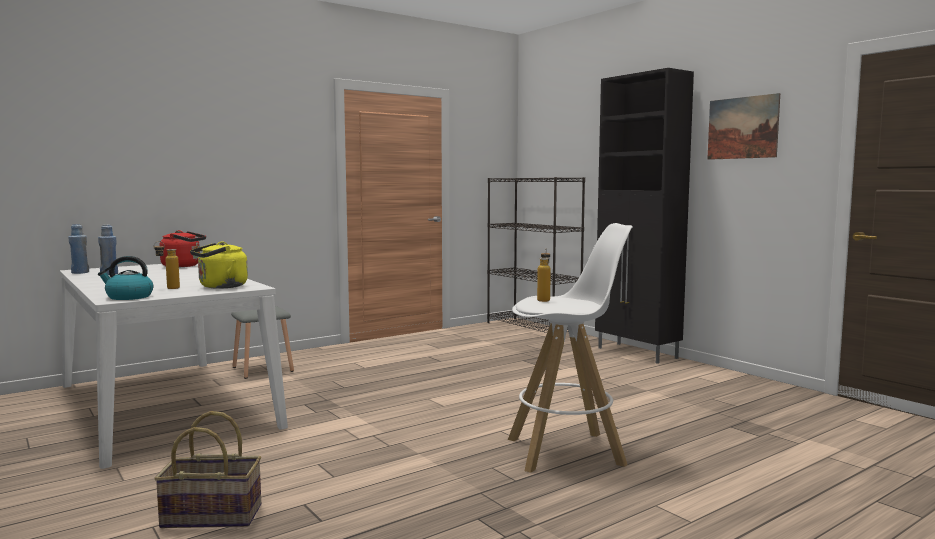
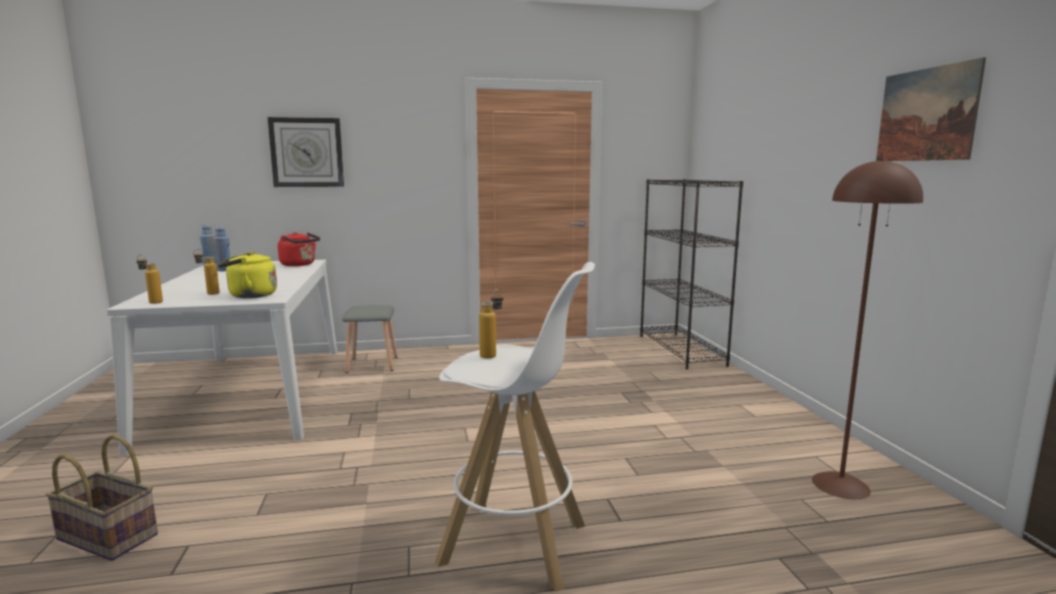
camera: 25 degrees right, 5 degrees up
(128, 297) = (152, 302): kettle -> bottle
(176, 146) = (307, 152): none -> wall clock
(637, 353) = (771, 404): black cabinet -> none
(726, 388) = (840, 484): none -> brown floor lamp

